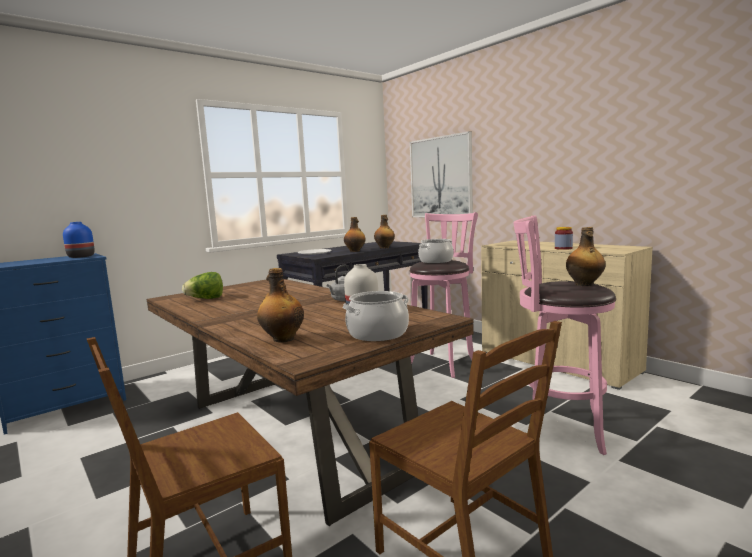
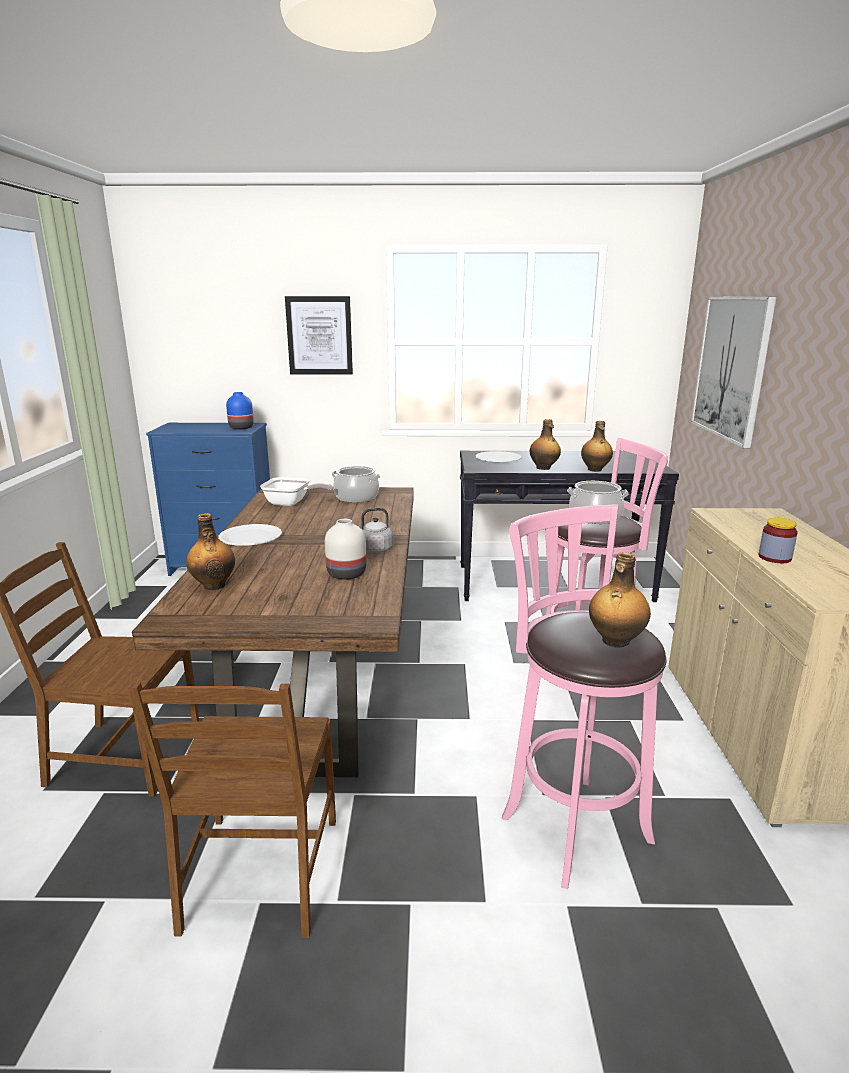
camera: 40 degrees right, 10 degrees up
(144, 171) = (319, 336): none -> picture
(206, 299) = (291, 503): lettuce -> frying pan
(228, 317) = (250, 537): none -> white plate
(377, 334) = (278, 613): cooking pot -> cooking pot (356, 497)

